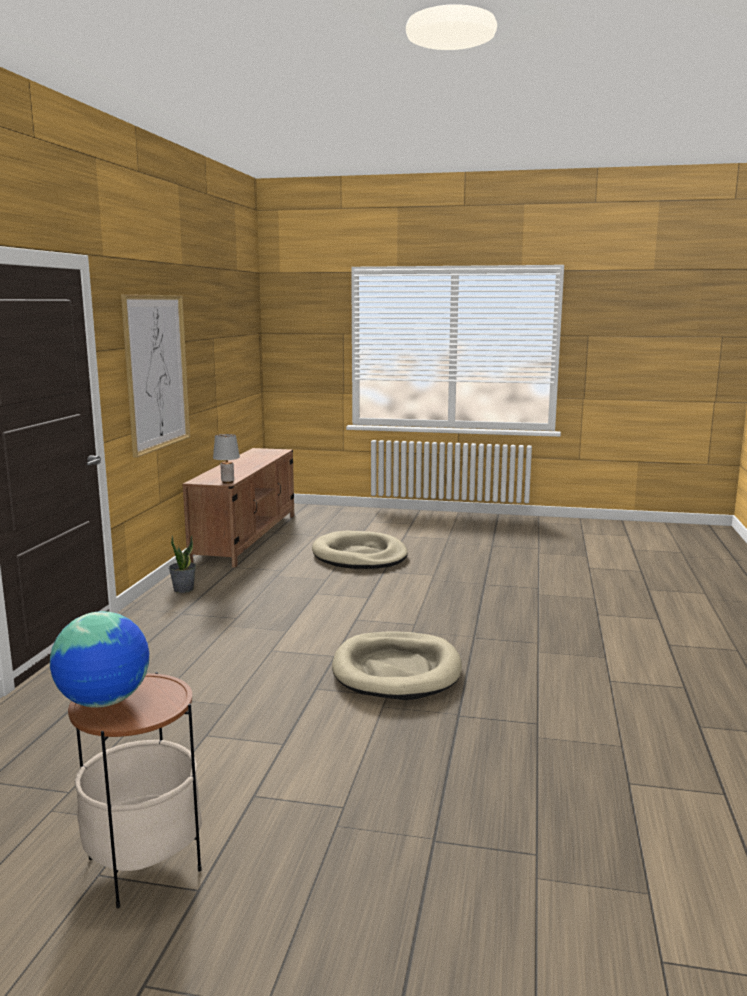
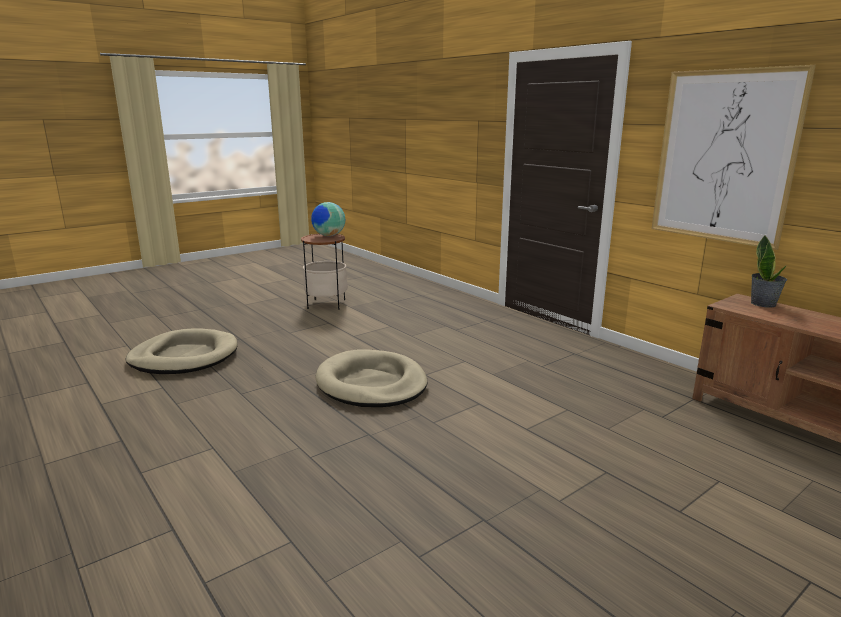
camera: 130 degrees right, 5 degrees up
(183, 589) = (636, 365): potted plant -> potted plant (763, 304)
(227, 482) = (730, 306): grey table lamp -> none
(359, 556) = (693, 483): beige dog bed -> beige dog bed (184, 357)

